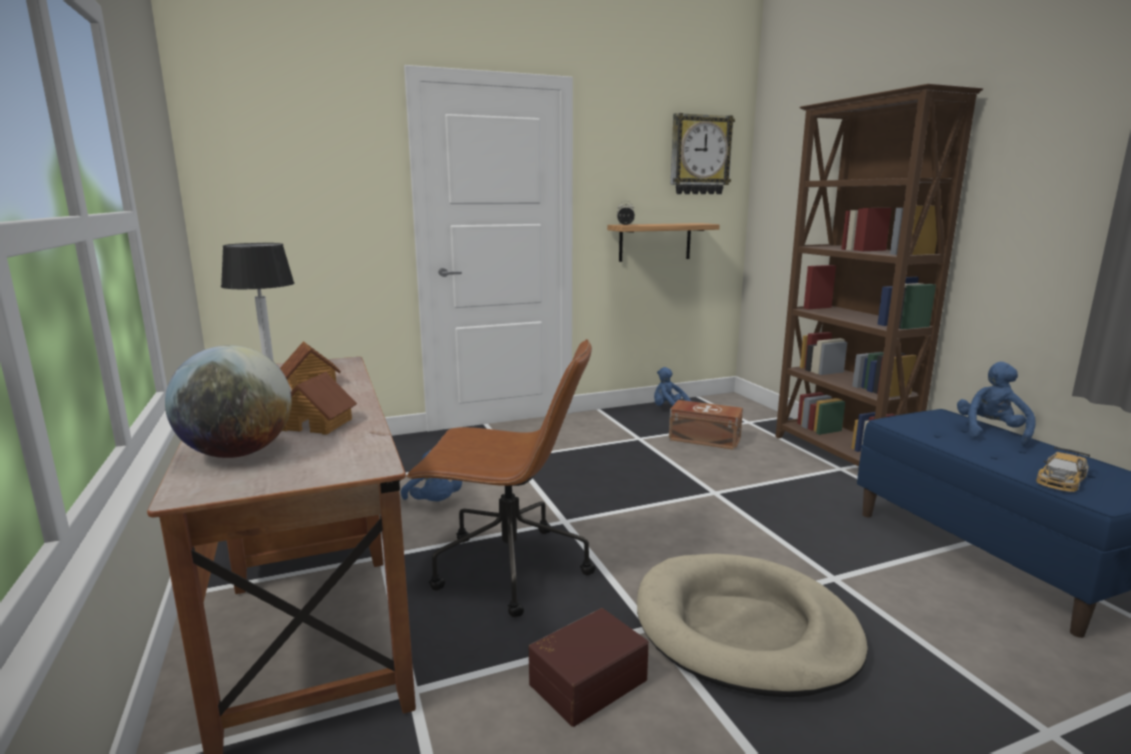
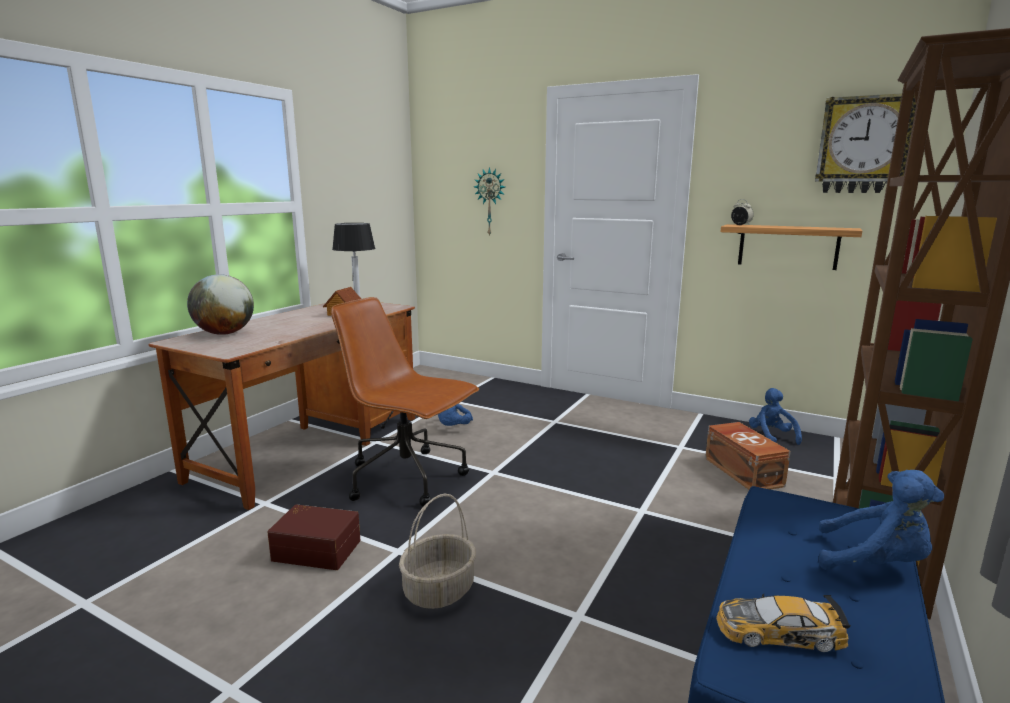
camera: 50 degrees right, 0 degrees up
(318, 424) = (280, 331): toy house -> none
(332, 209) = (490, 202): none -> wall clock
(507, 568) = (408, 478): brown office chair -> brown office chair turned 150 degrees clockwise
(744, 629) = (439, 591): beige dog bed -> basket
(990, 432) = (874, 563): blue plush toy -> blue plush toy turned 45 degrees clockwise

